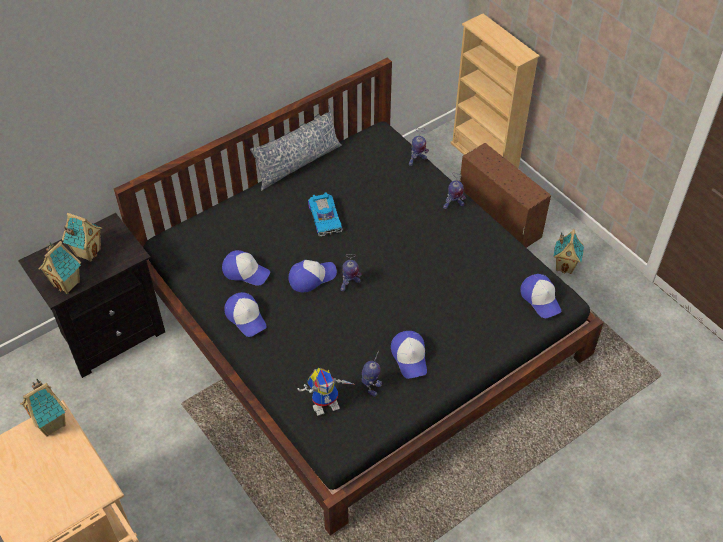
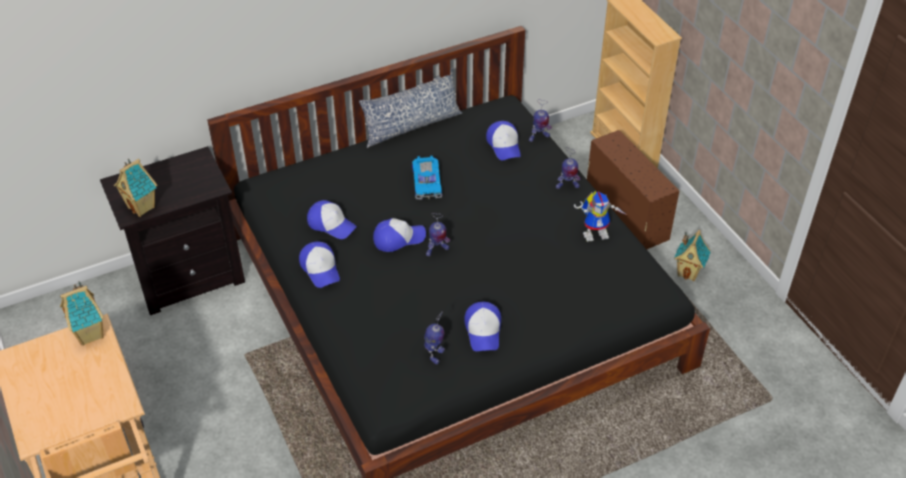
camera: 10 degrees right, 5 degrees down
(88, 252) = (170, 180): toy house -> none
(327, 403) = (384, 364): toy robot -> toy robot (596, 233)
(540, 299) = (640, 291): cap -> cap (504, 145)

